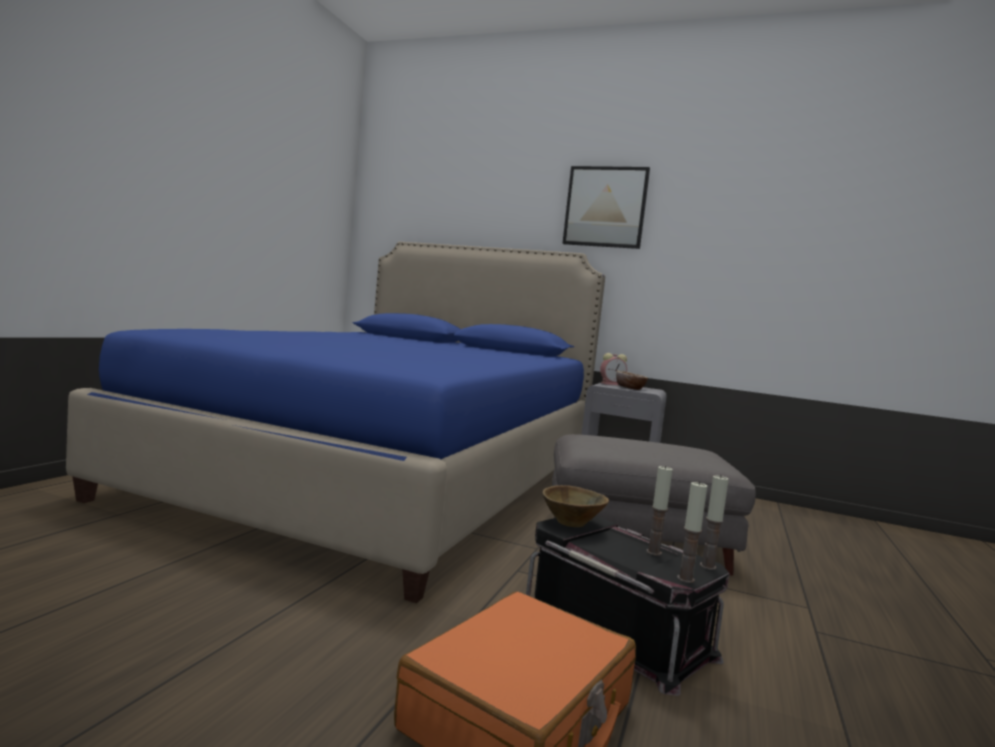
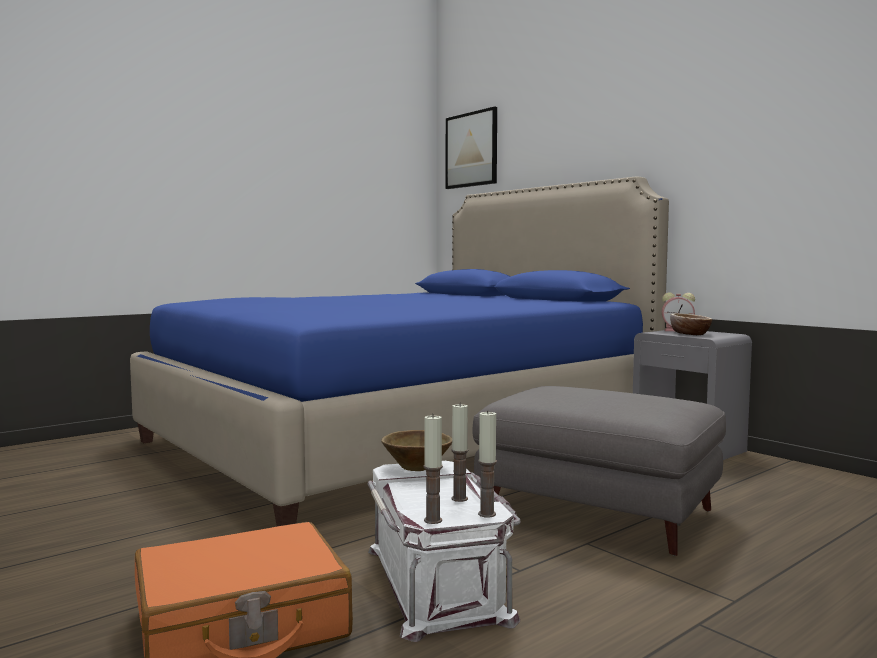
camera: 30 degrees right, 0 degrees up
(605, 207) = (664, 116): picture -> picture (471, 149)
(617, 630) = (439, 582): black storage box -> white storage box

